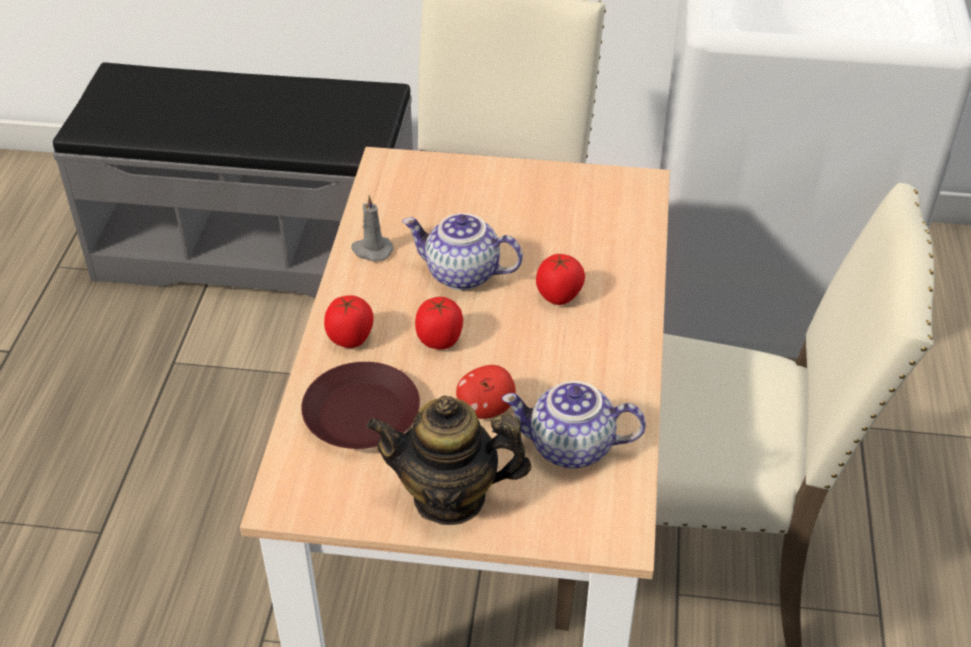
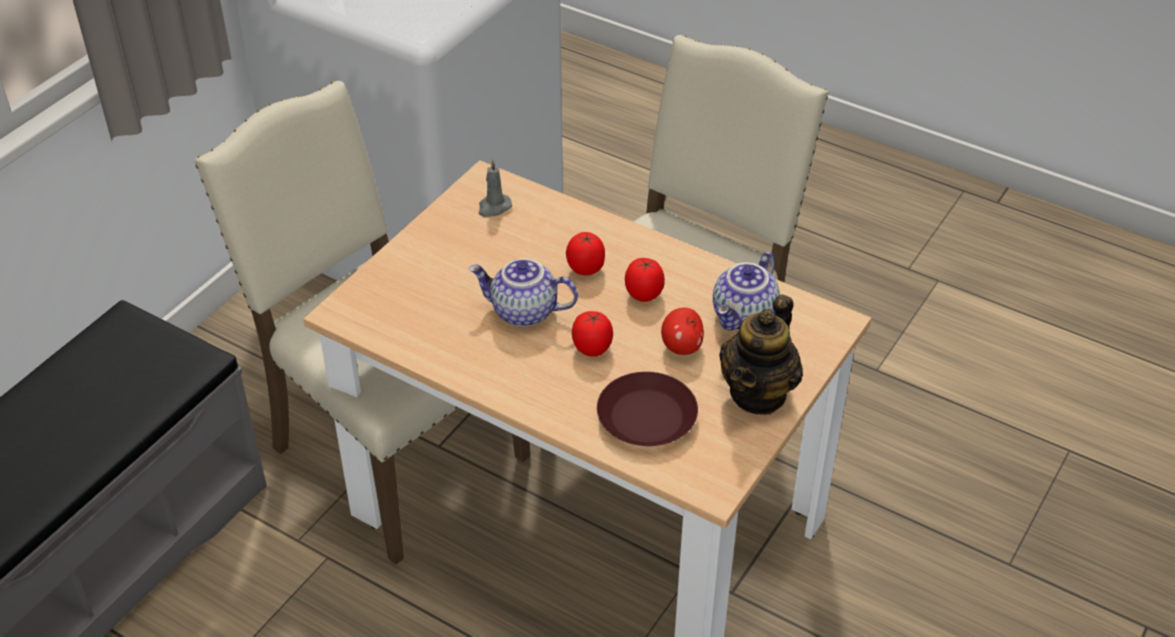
camera: 65 degrees left, 0 degrees up
(351, 339) = (556, 399): tomato -> tomato (644, 294)
(371, 250) = (454, 355): grey candle -> grey candle (494, 207)
(461, 275) = (523, 312): teapot -> teapot turned 60 degrees clockwise

